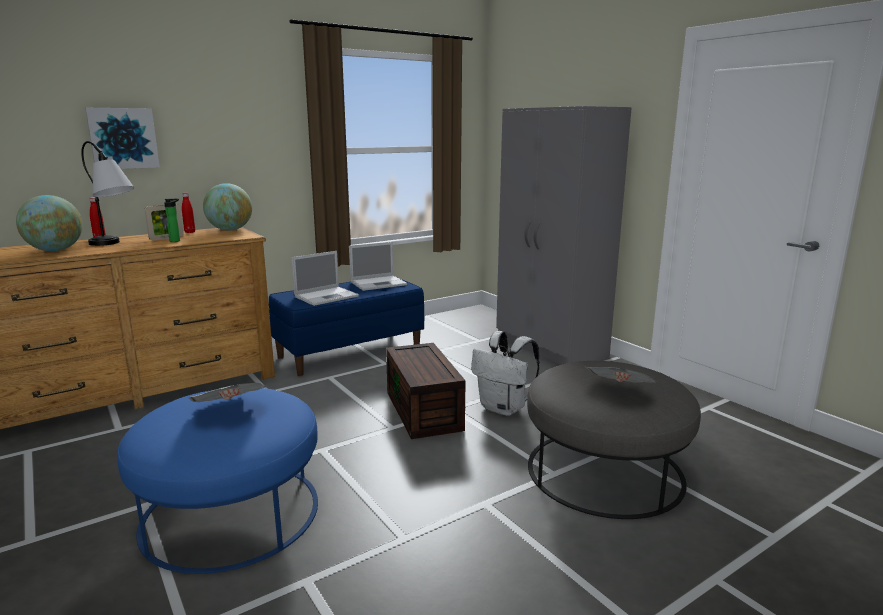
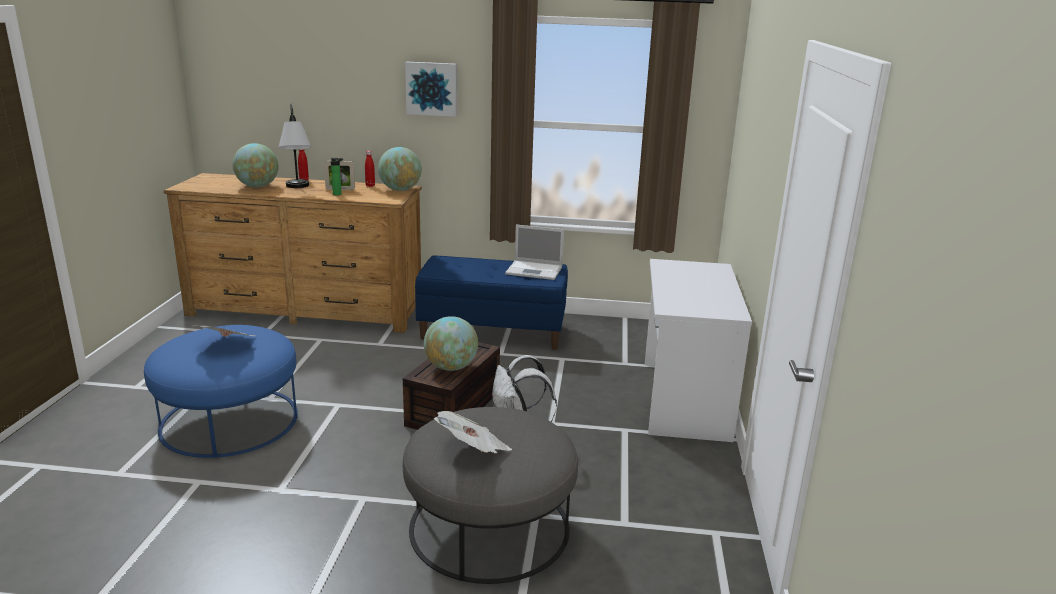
camera: 40 degrees right, 5 degrees up
(123, 138) = (333, 98): picture -> picture (432, 88)
(327, 296) = (466, 271): laptop -> none
(430, 366) = (451, 367): none -> globe
(550, 347) = (682, 398): grey wardrobe -> white desk

